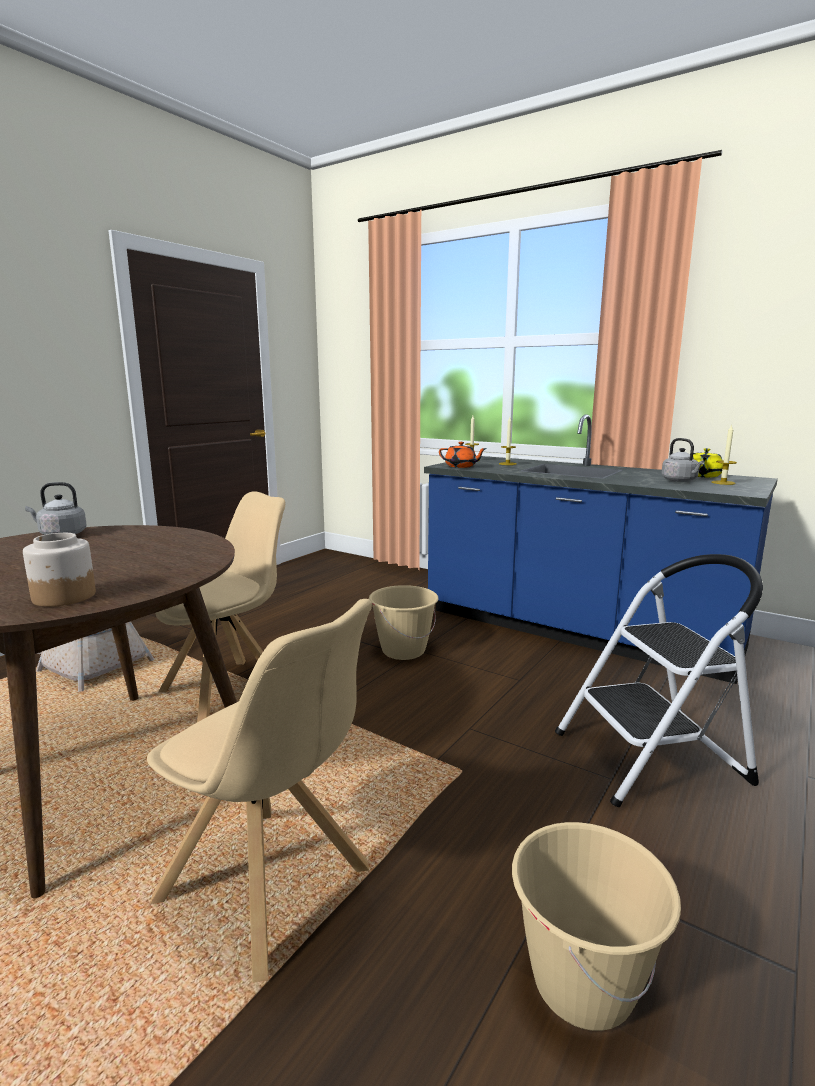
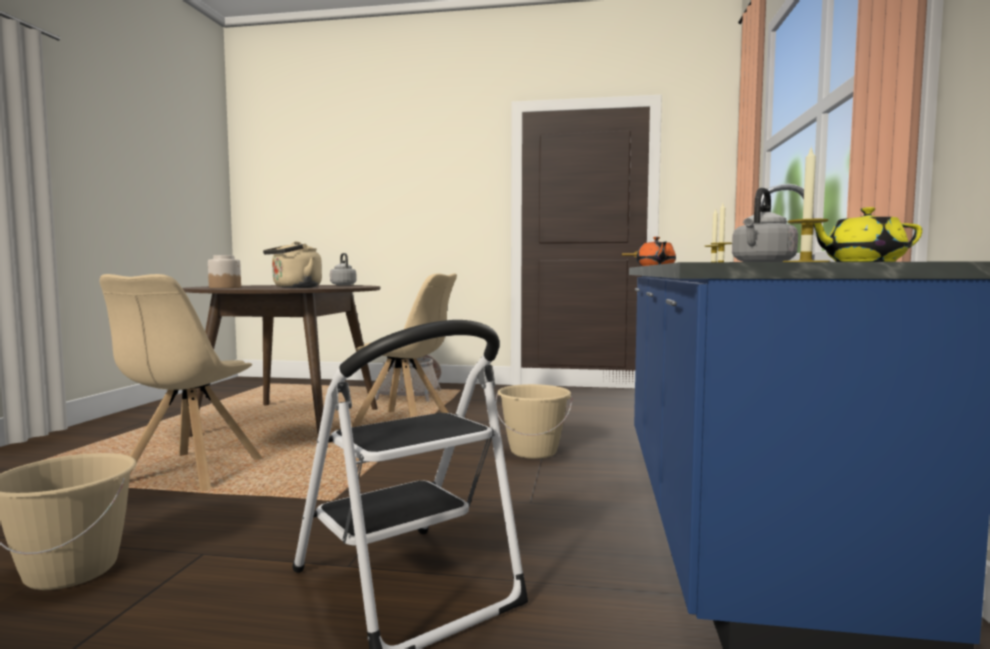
camera: 65 degrees right, 10 degrees down
(159, 561) = (294, 287): none -> beige kettle

